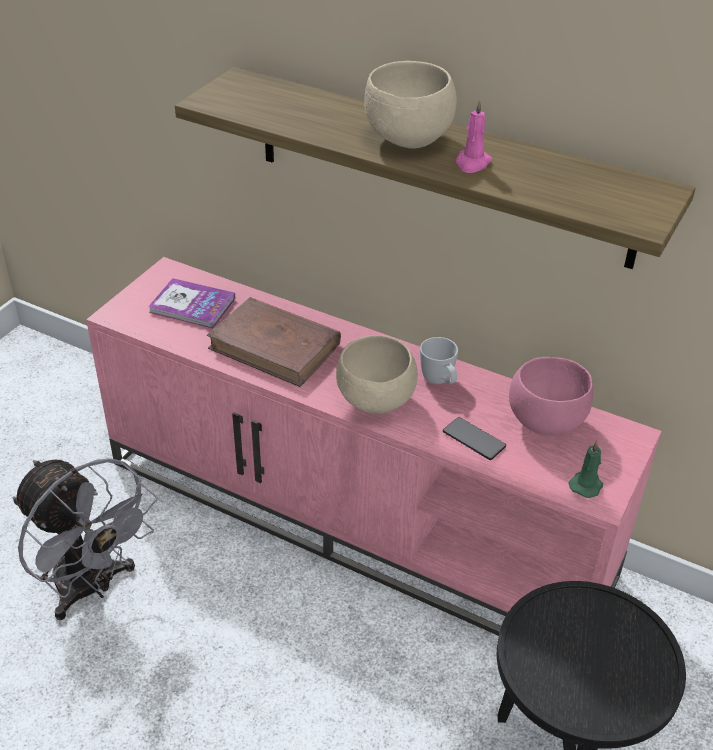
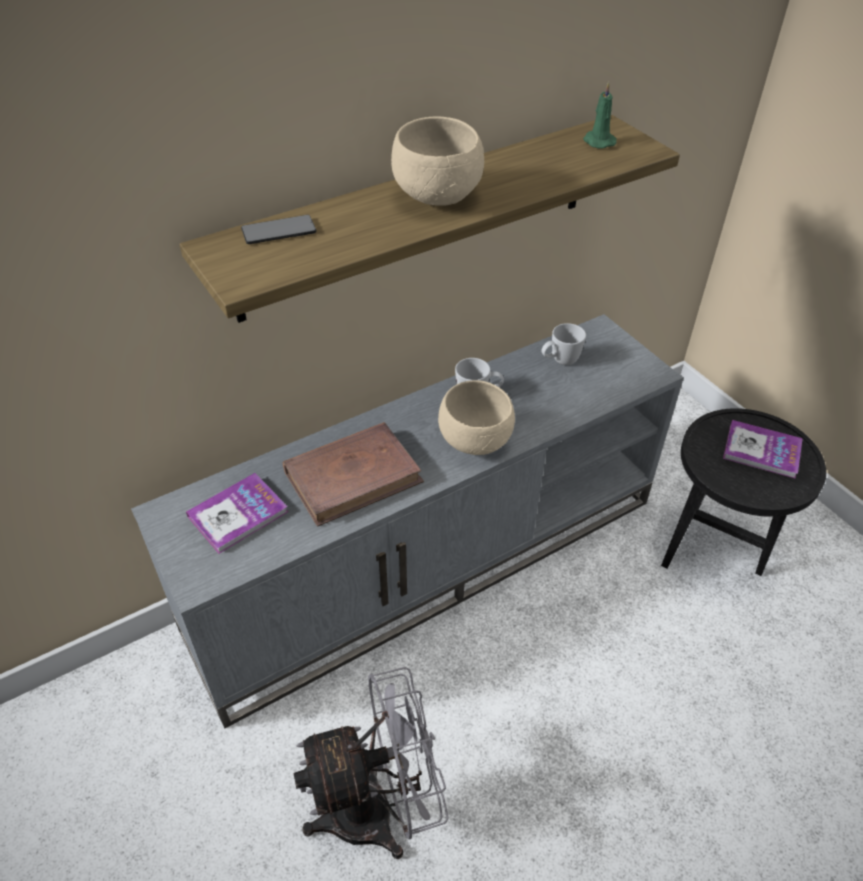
camera: 60 degrees left, 5 degrees up
(358, 516) = (429, 560): pink tv stand -> grey tv stand
(472, 163) = (505, 183): pink candle -> none
(474, 439) = (556, 406): phone -> phone (279, 231)
(544, 421) = (559, 361): pink bowl -> white mug
(586, 484) = (637, 372): green candle -> green candle (598, 141)
(606, 661) = (761, 450): none -> book

